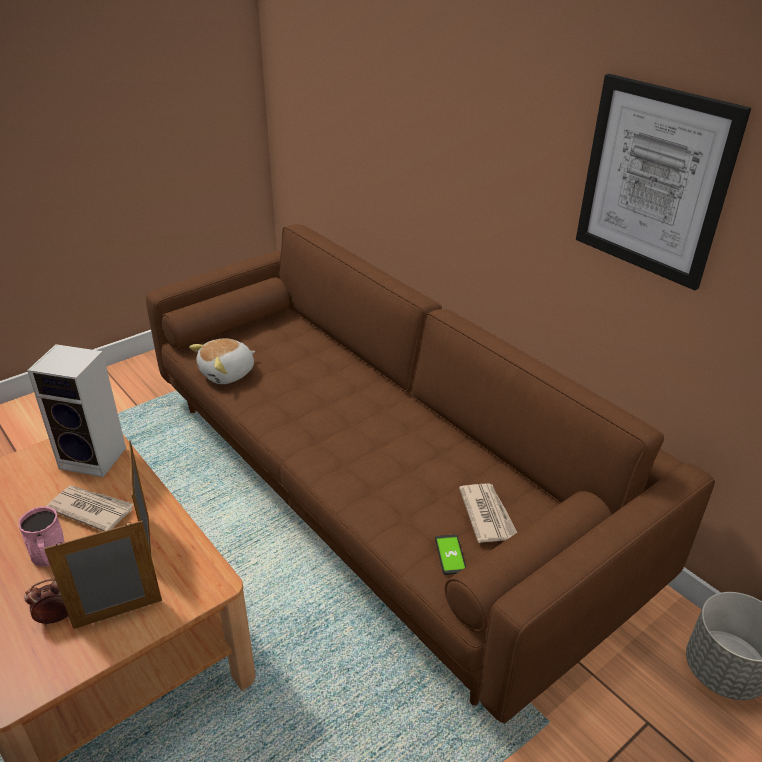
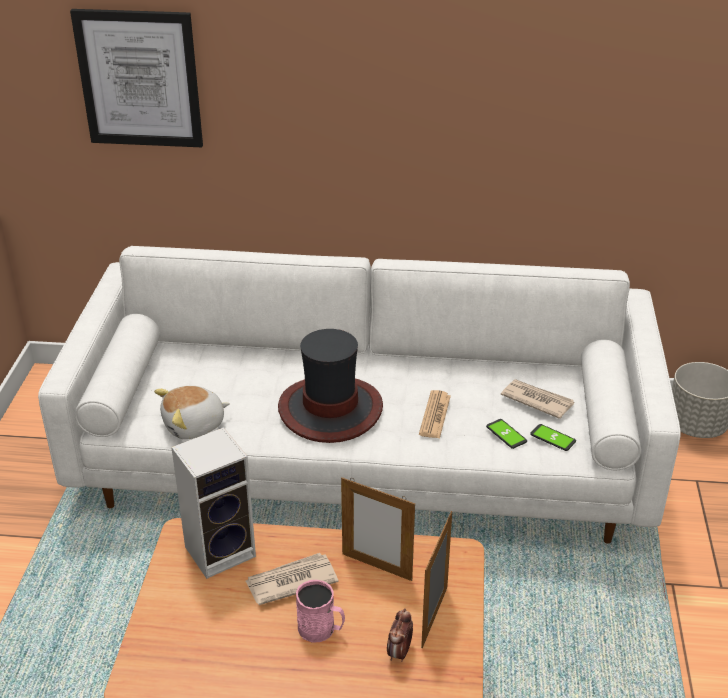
camera: 45 degrees left, 0 degrees up
(228, 373) = (194, 426): plush toy -> plush toy turned 60 degrees clockwise
(321, 416) = (330, 409): none -> hat
(379, 486) = (364, 458): brown sofa -> white sofa
(385, 469) = (435, 415): none -> newspaper
(416, 523) = (506, 434): none -> phone
(654, 181) = (551, 88): picture -> picture (139, 79)

